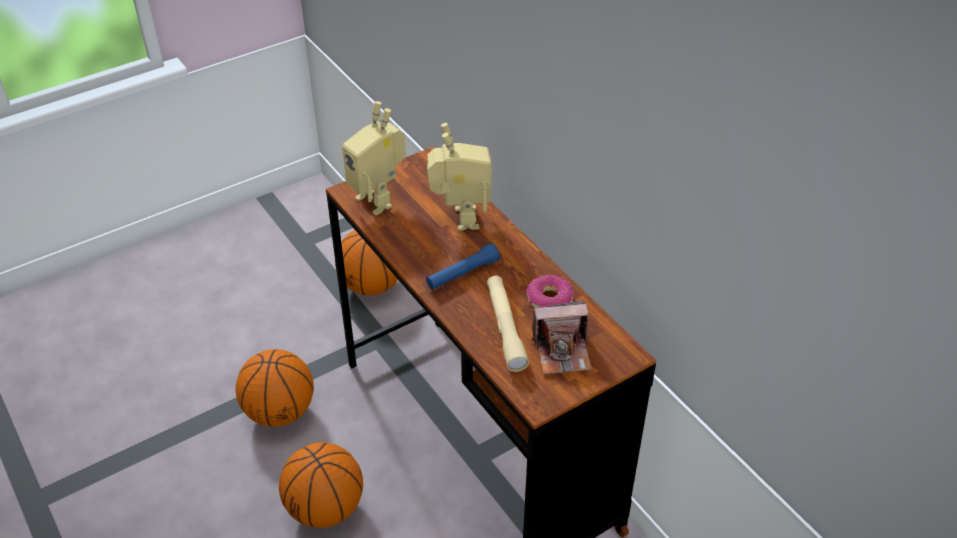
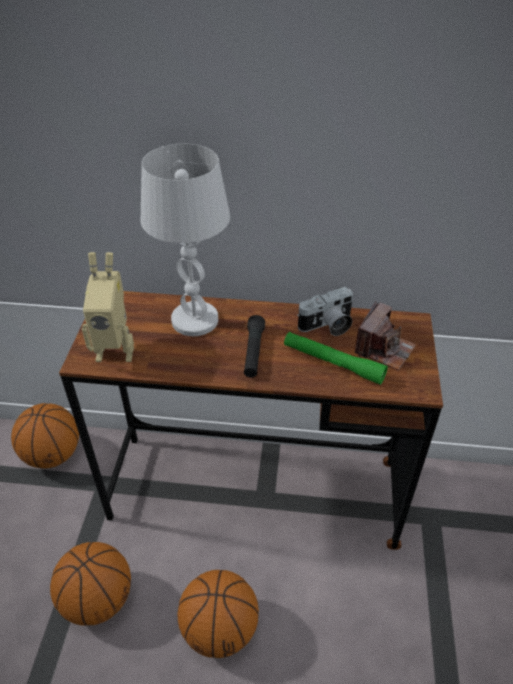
camera: 50 degrees left, 0 degrees up
(460, 218) = (194, 320): toy robot -> white table lamp
(462, 274) = (253, 352): blue flashlight -> black flashlight
(505, 328) = (333, 363): beige flashlight -> green flashlight
(549, 300) = (327, 326): donut -> camera

